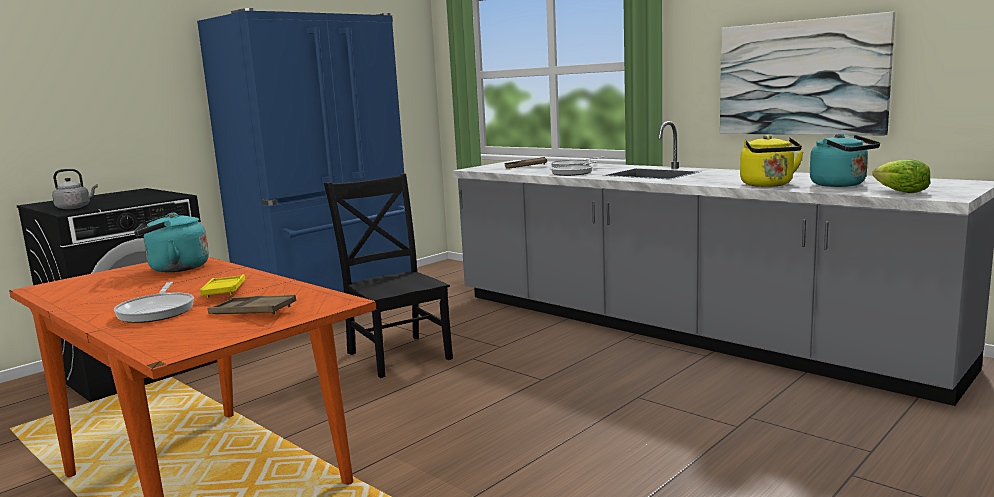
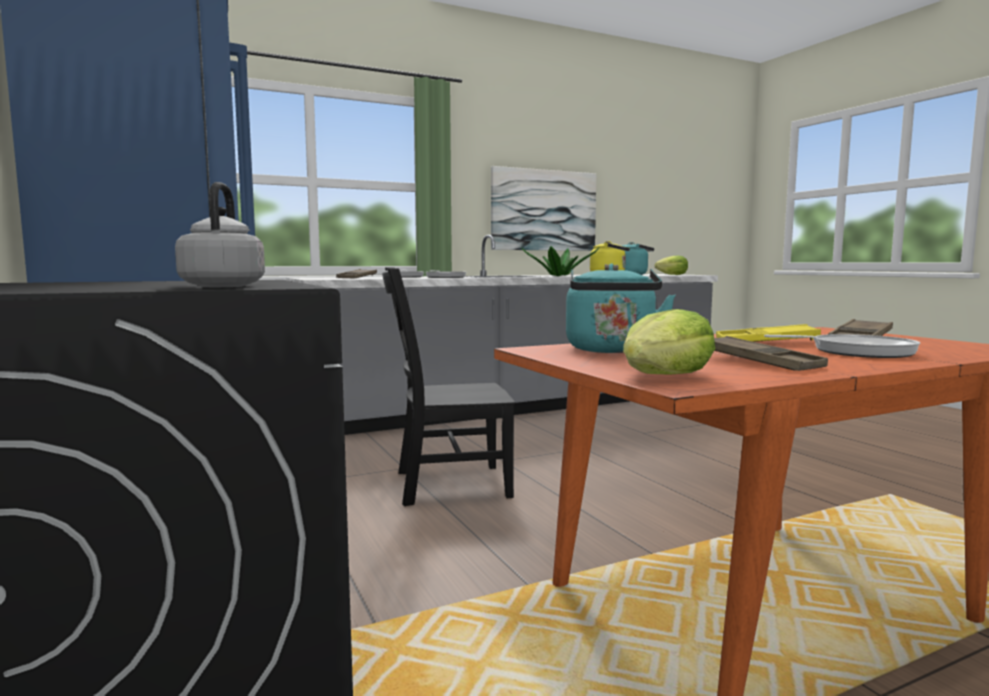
camera: 70 degrees left, 5 degrees down
(67, 284) = (665, 376): none -> lettuce
(111, 294) = (759, 362): none -> brown tray
(699, 180) = (559, 276): none -> potted plant

